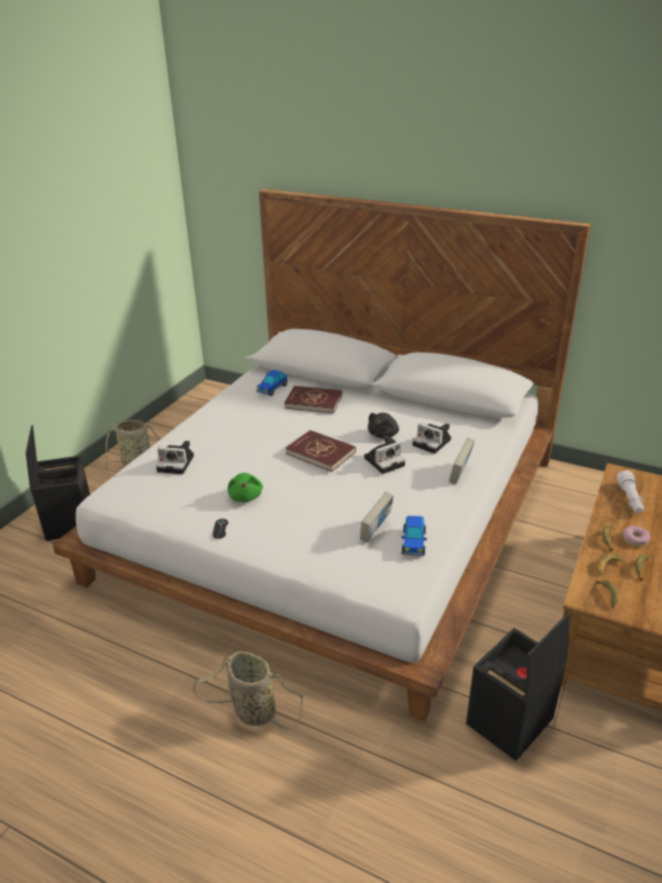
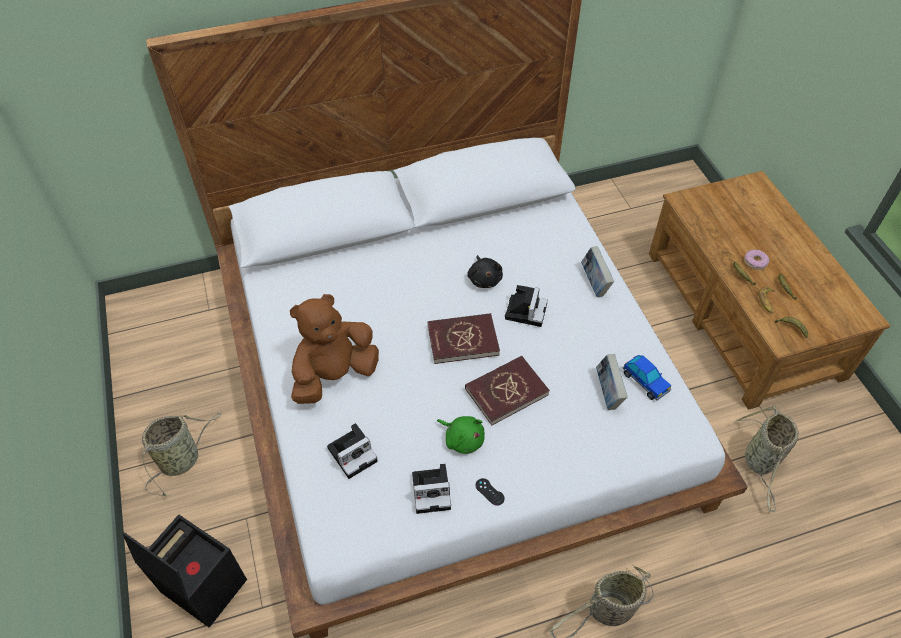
camera: 45 degrees left, 20 degrees up
(224, 429) = (334, 375): none -> brown plush toy
(272, 389) = (310, 289): toy car -> none
(313, 402) = (374, 280): red book -> red book (506, 391)
(433, 443) = (535, 261): camera -> camera (433, 490)
(510, 723) = (760, 462): black storage box -> basket
(630, 499) = (714, 224): white flashlight -> none

